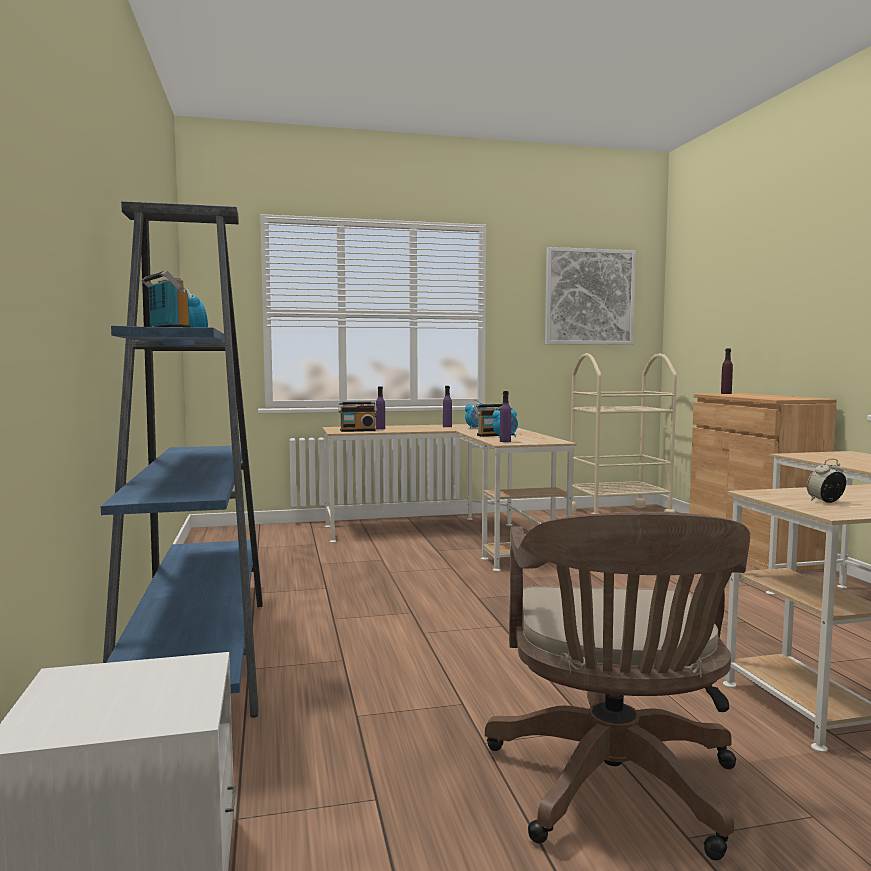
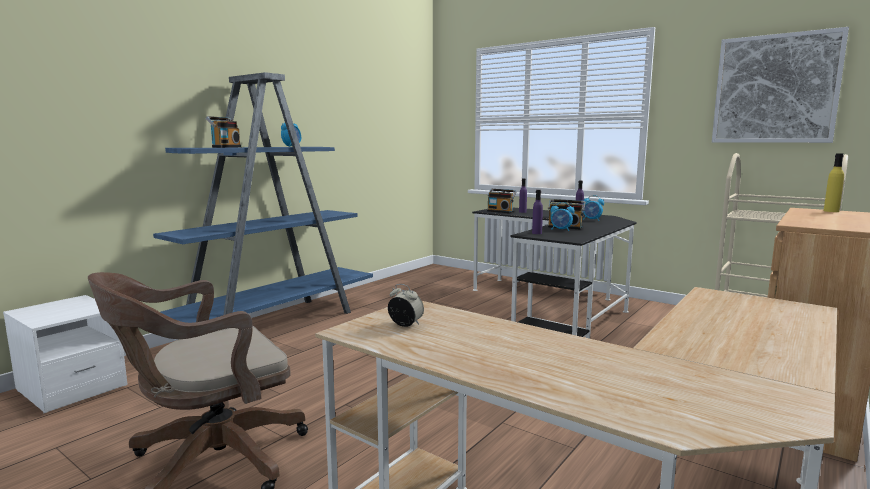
camera: 50 degrees right, 5 degrees up
(452, 537) = (554, 308): beige desk -> black desk
(726, 393) = (831, 211): purple bottle -> yellow bottle

